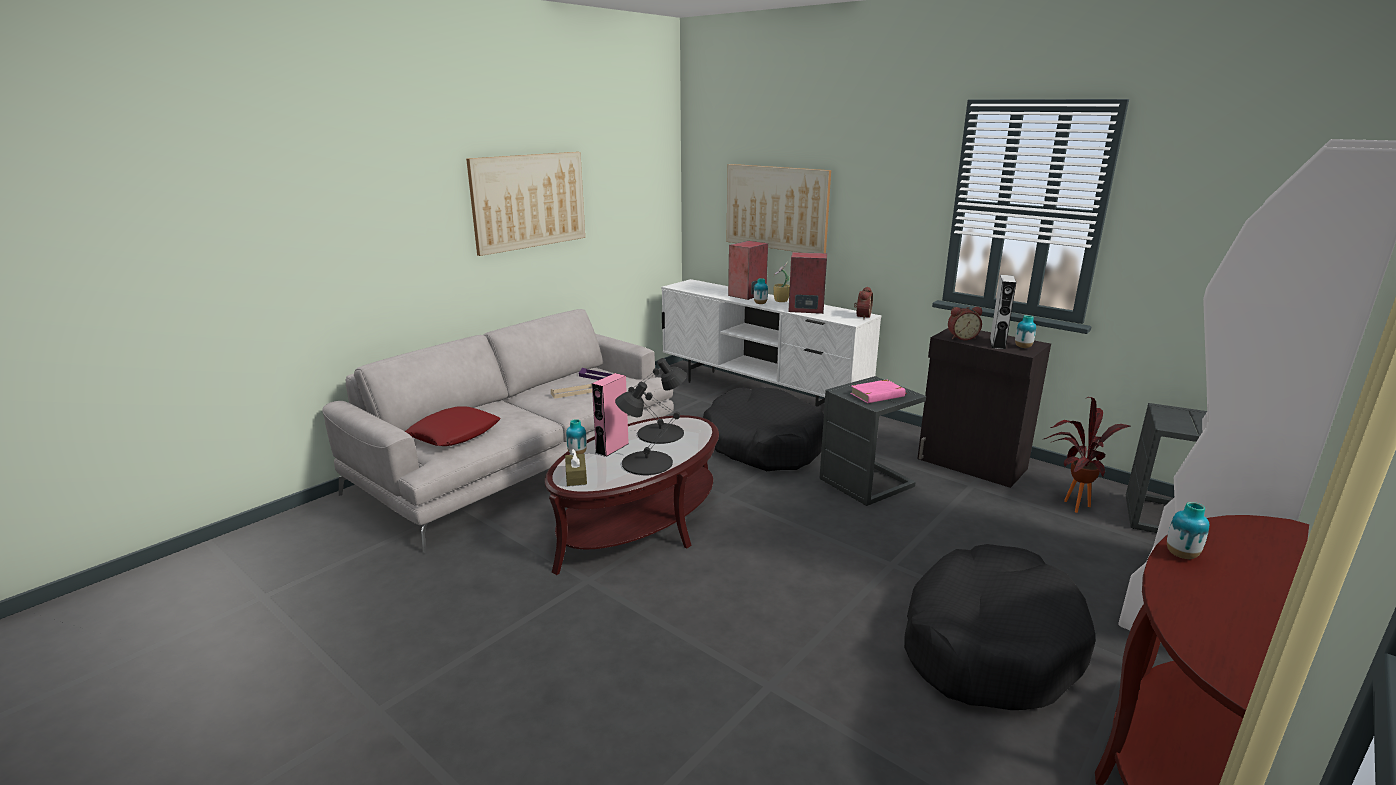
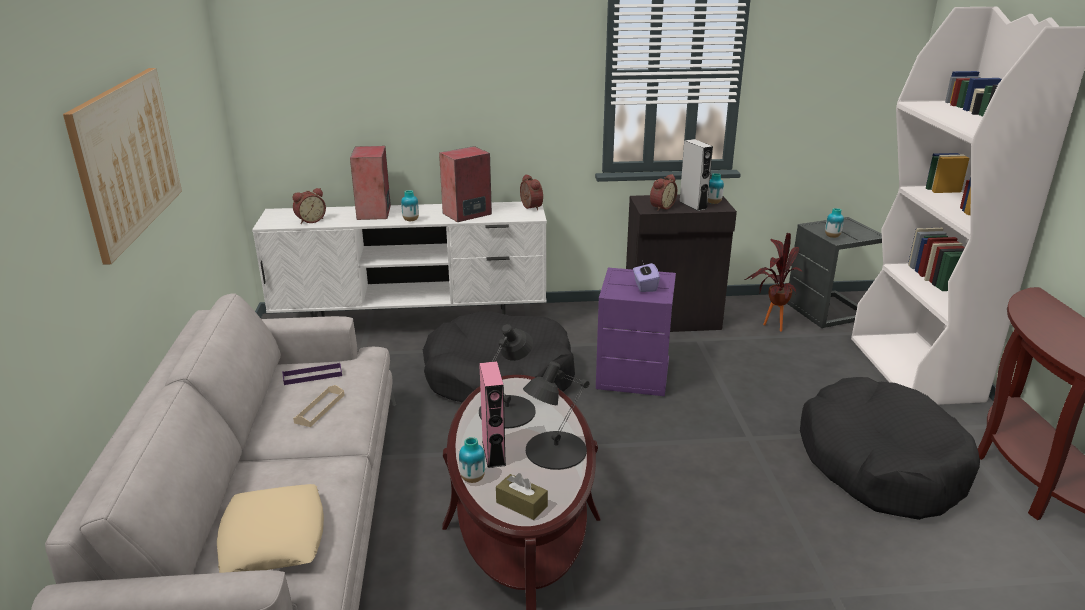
camera: 45 degrees left, 5 degrees up
(454, 433) = (273, 537): red pillow -> beige pillow
(701, 290) = (310, 220): none -> alarm clock
(776, 208) = (386, 101): picture -> none
(780, 301) = (423, 210): potted plant -> none
(868, 483) = (634, 374): grey side table -> purple side table
(877, 395) = (645, 286): pink book -> purple tissue box
(1181, 555) = (1046, 338): vase -> vase (832, 236)

